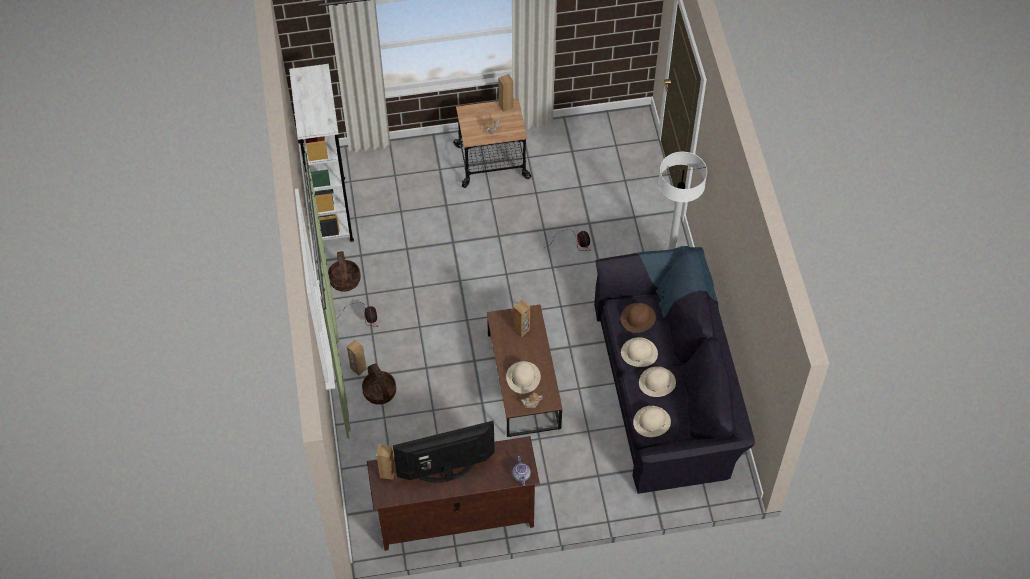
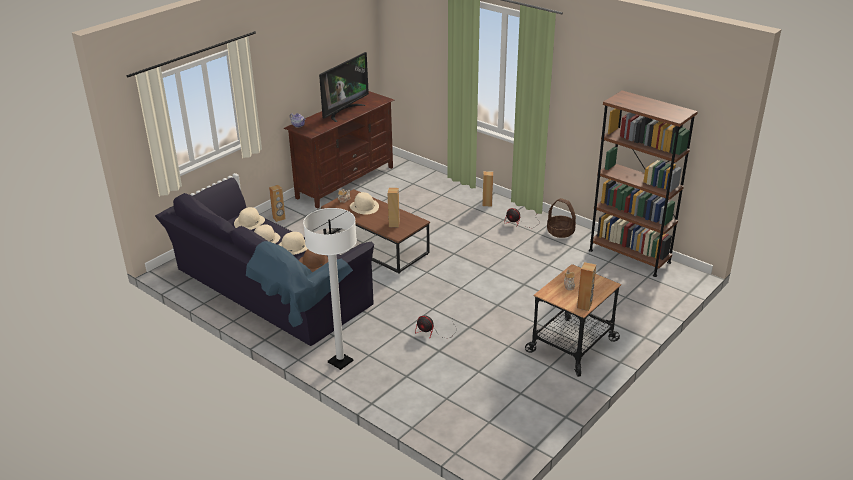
camera: 140 degrees right, 25 degrees down
(331, 211) = (629, 256): white bookcase -> brown bookcase
(379, 391) = (460, 202): basket -> none
(387, 473) = (377, 100): brown speaker -> brown speaker (279, 218)

